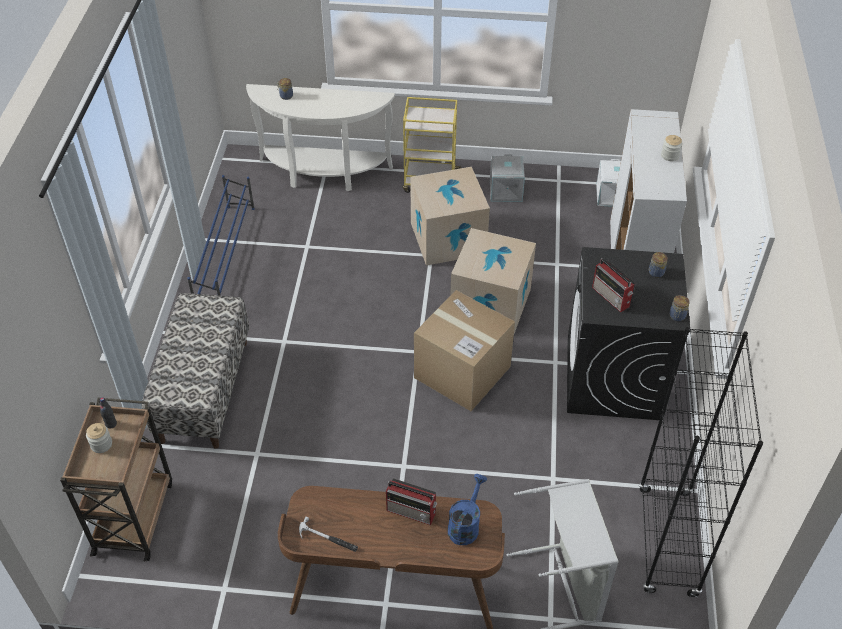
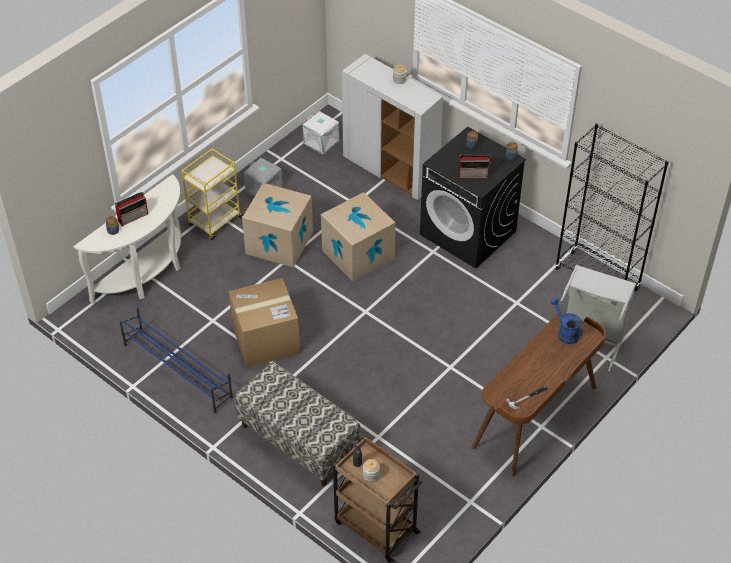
camera: 55 degrees left, 0 degrees up
(412, 512) = (538, 351): radio -> radio (133, 216)
(462, 372) = (401, 299): cardboard box -> cardboard box (266, 340)

